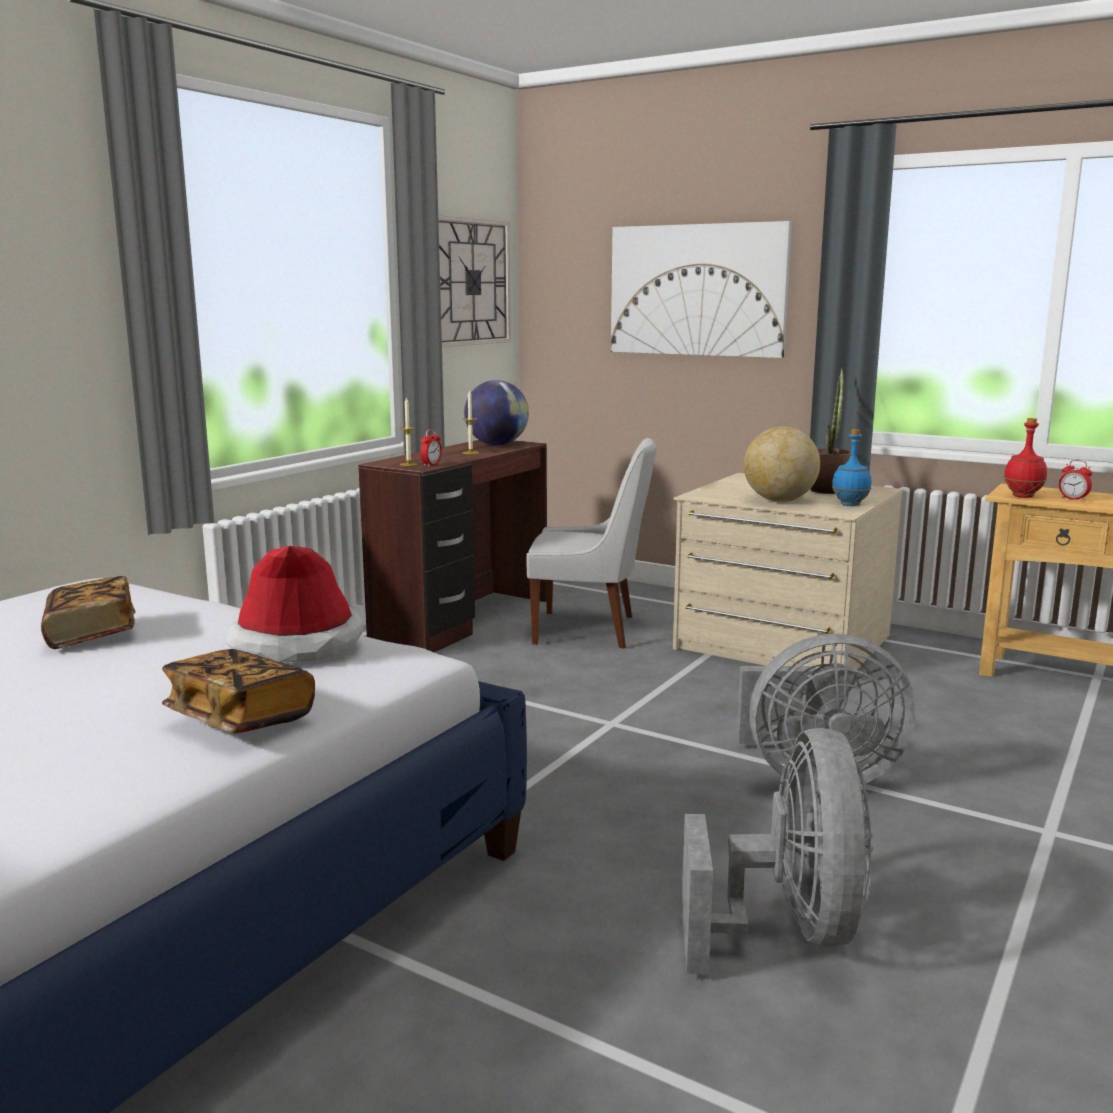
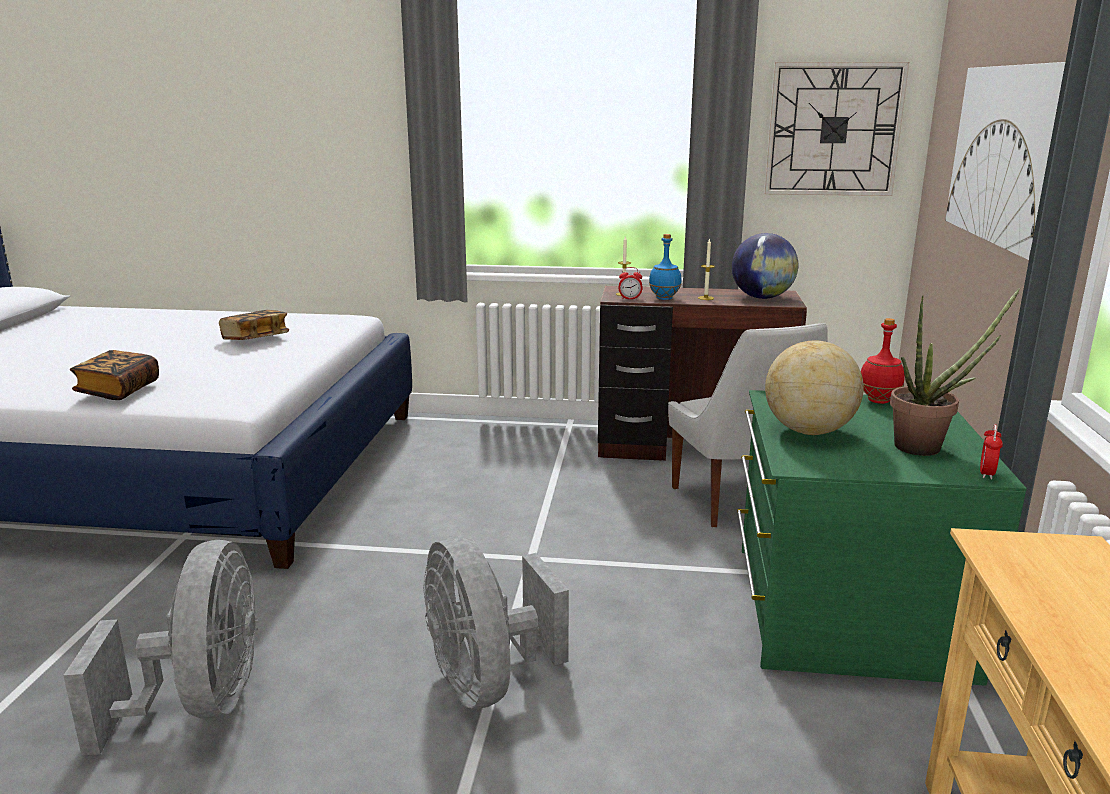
camera: 65 degrees right, 5 degrees up
(297, 644) = (242, 374): hat -> none
(781, 643) = (843, 609): beige dresser -> green dresser
(789, 930) = (202, 704): grey fan -> grey fan turned 75 degrees counterclockwise
(850, 505) = (847, 466): blue bottle -> blue bottle (664, 298)
(1023, 496) = (1002, 555): red bottle -> red bottle (879, 401)
(1073, 499) = (1055, 597): alarm clock -> alarm clock (986, 474)

